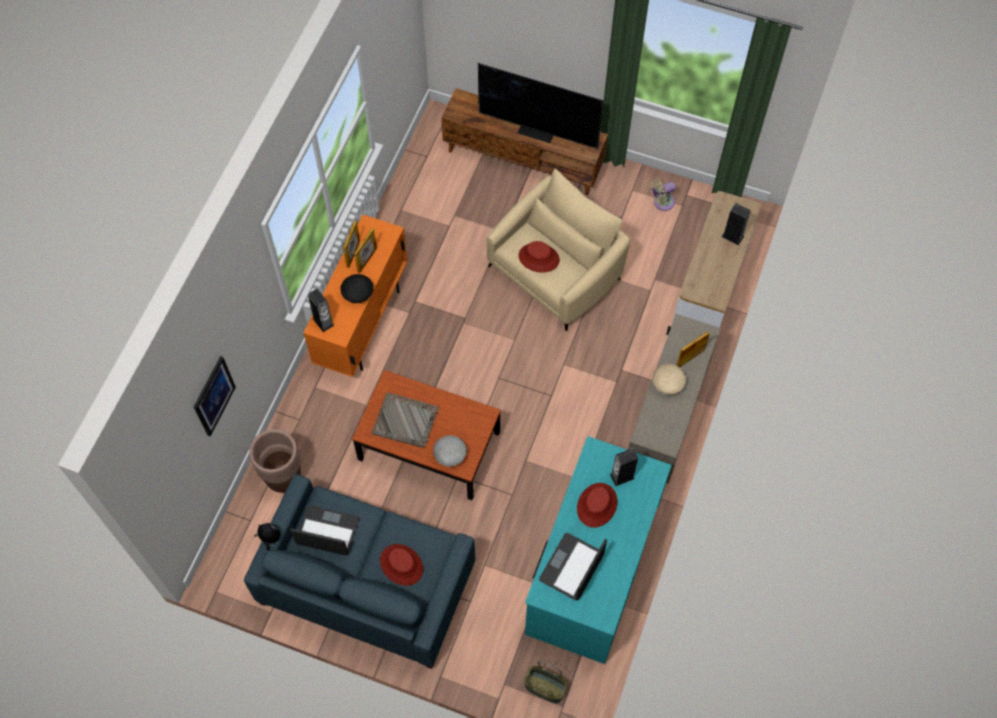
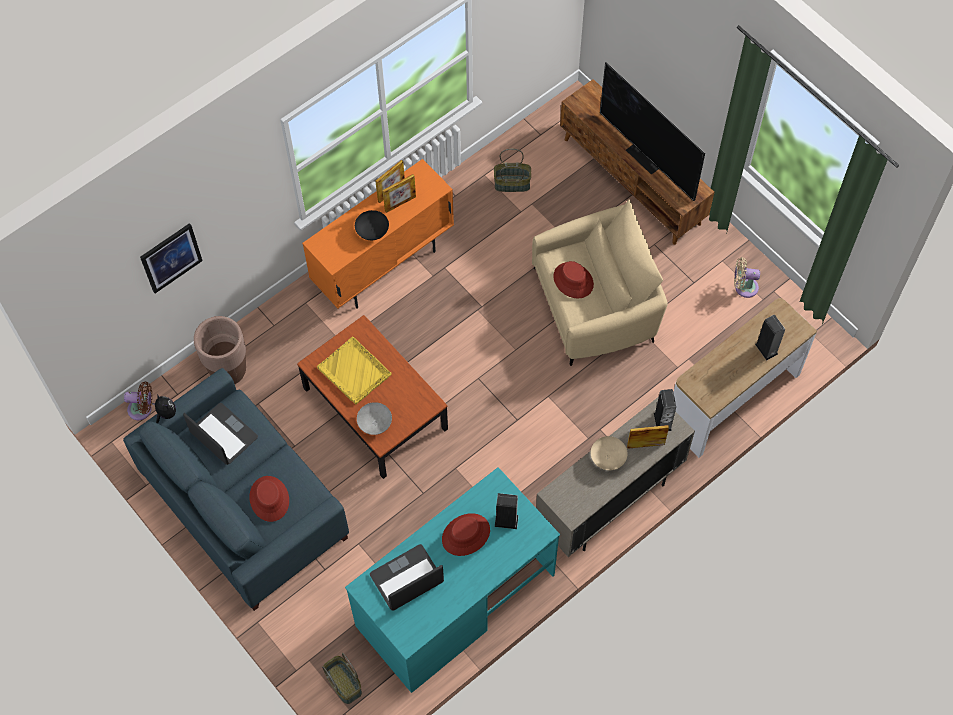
camera: 30 degrees right, 0 degrees up
(227, 549) = (142, 409): none -> brown fan
(323, 321) = (326, 241): speaker -> speaker (662, 421)
(406, 421) = (354, 372): grey tray -> yellow tray
(428, 206) = (512, 183): none -> basket

